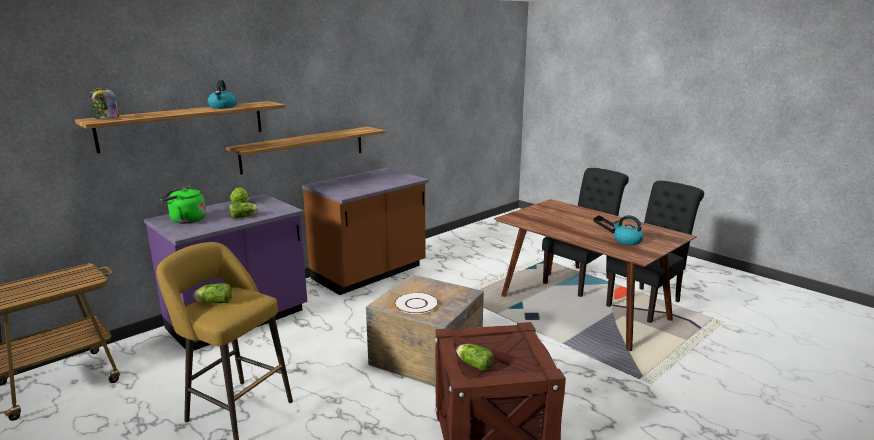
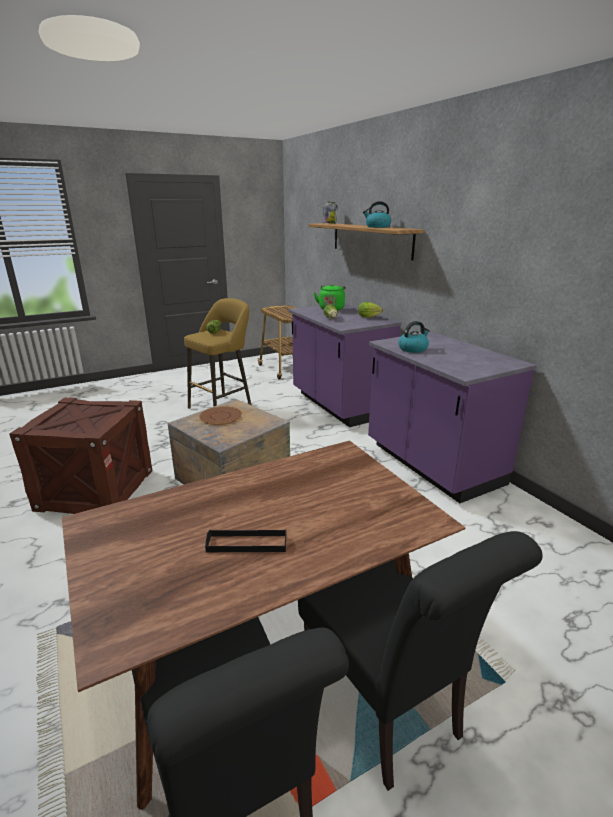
camera: 105 degrees right, 5 degrees up
(304, 149) = (444, 293): shelf -> none
(370, 273) = (431, 465): brown counter -> purple counter
(416, 304) = (221, 416): white plate -> brown plate
(473, 364) = (80, 408): lettuce -> none
(627, 241) = (158, 538): kettle -> kettle (413, 349)

